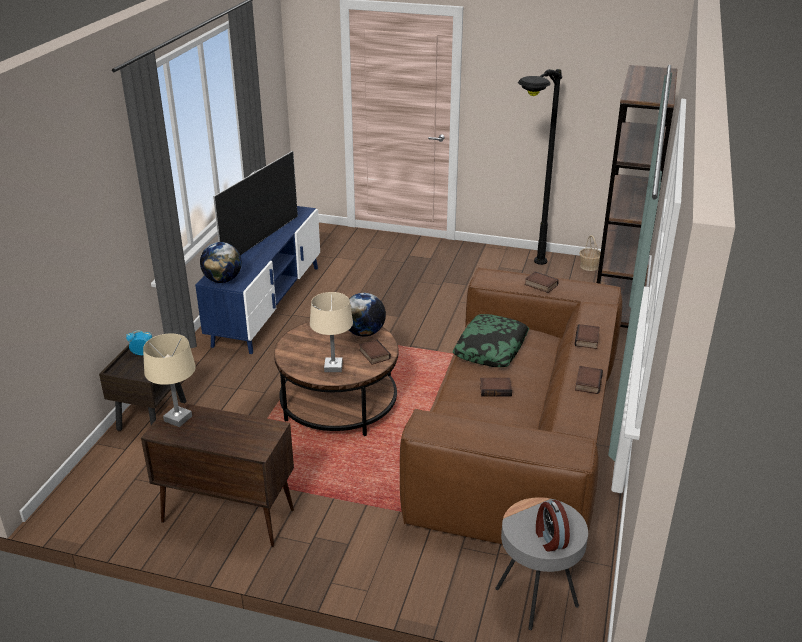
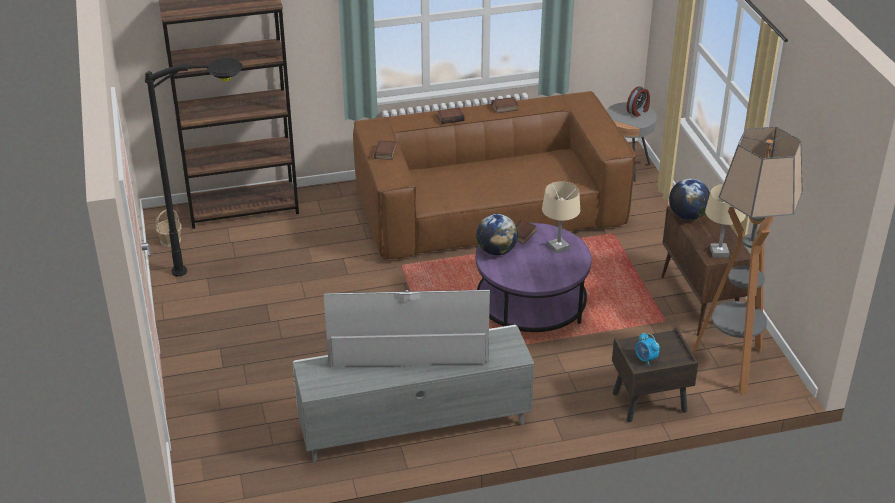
camera: 120 degrees left, 5 degrees up
(127, 487) = (730, 365): none -> floor lamp
(223, 280) = (510, 348): globe -> globe (687, 216)
(267, 305) = (414, 425): blue tv stand -> grey tv stand
(339, 404) = (531, 305): brown coffee table -> purple coffee table
(491, 348) = (453, 191): pillow -> none
(495, 389) = (506, 174): book -> none

